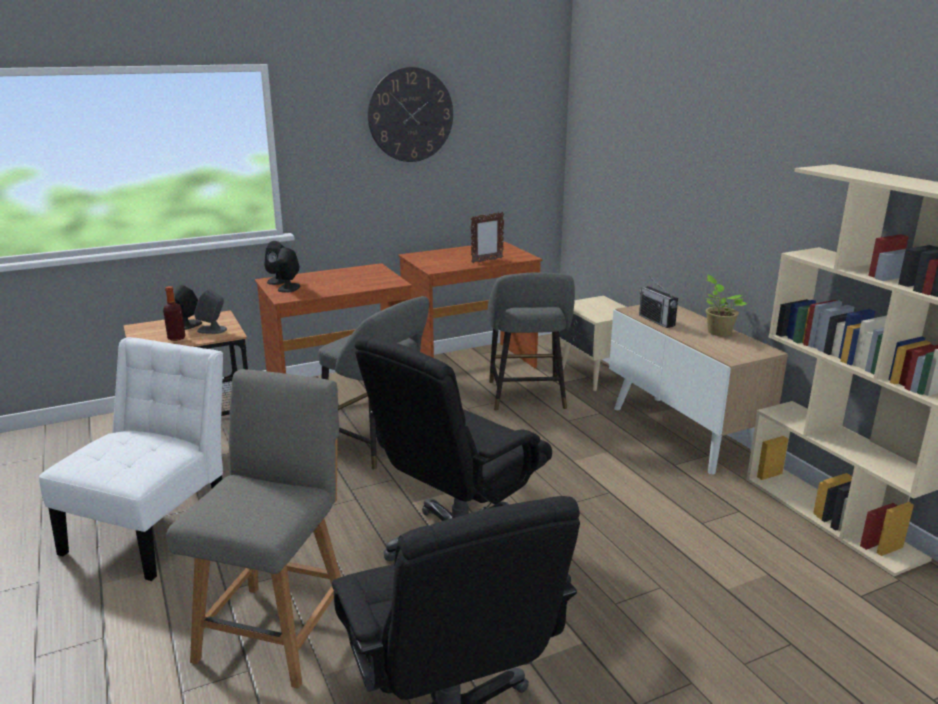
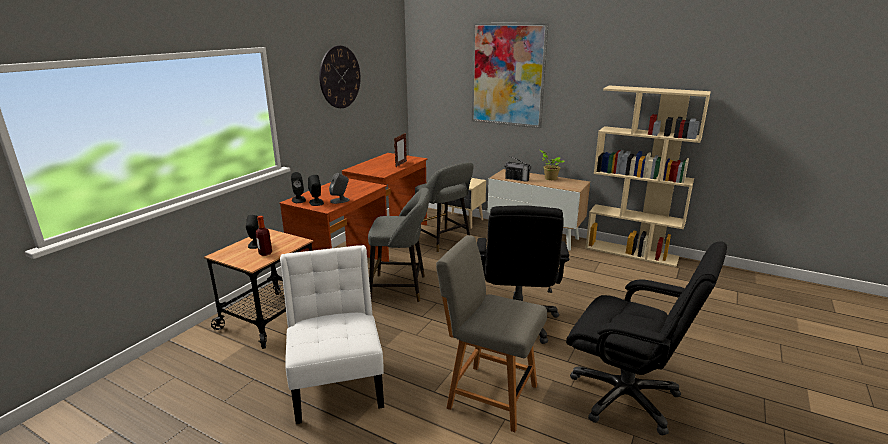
camera: 35 degrees left, 0 degrees up
(212, 330) = (281, 242): grey speaker -> grey speaker (340, 200)
(277, 629) = (489, 395): grey chair -> grey chair turned 45 degrees counterclockwise
(685, 131) = (508, 75): none -> picture

